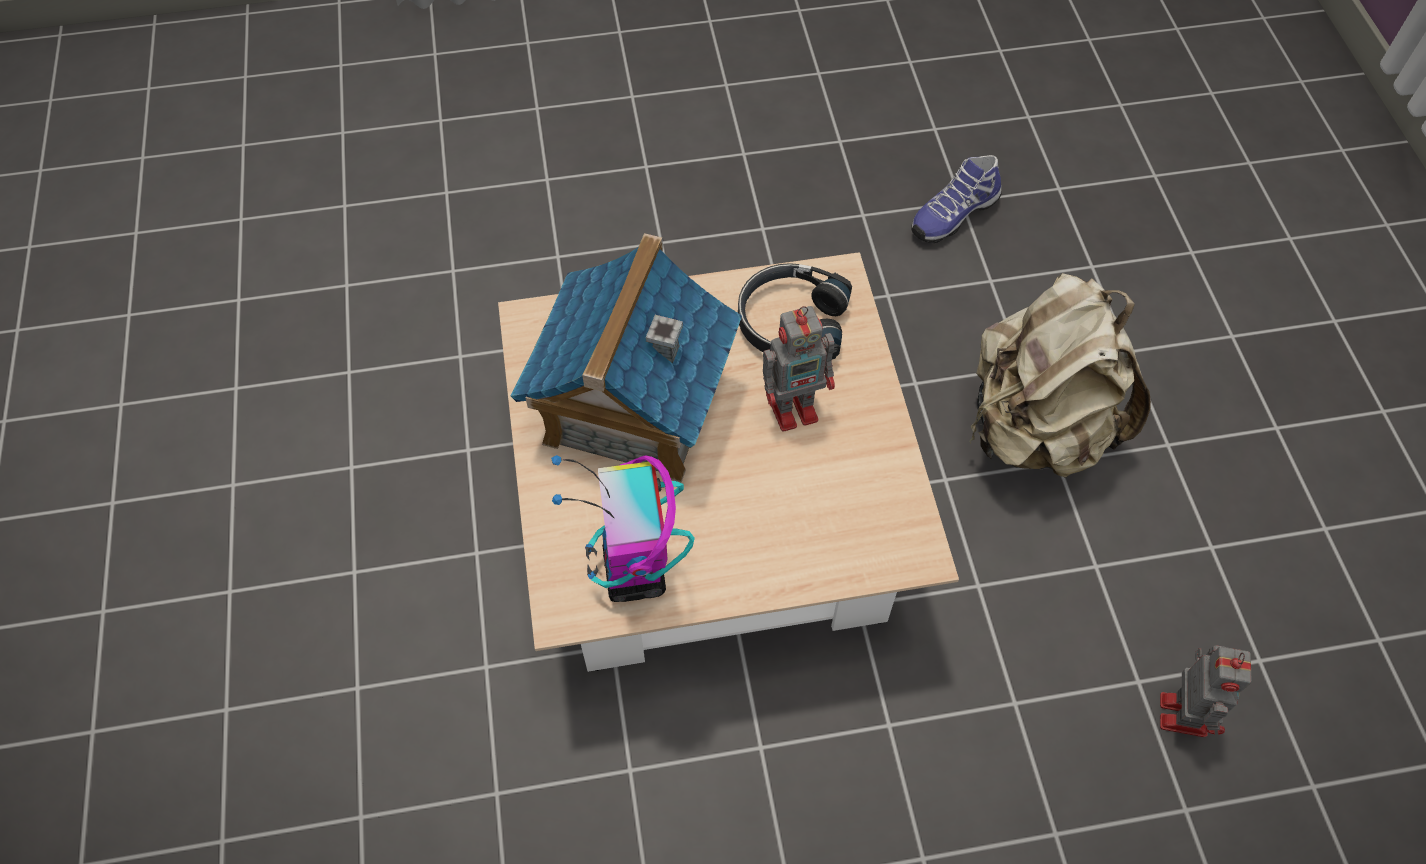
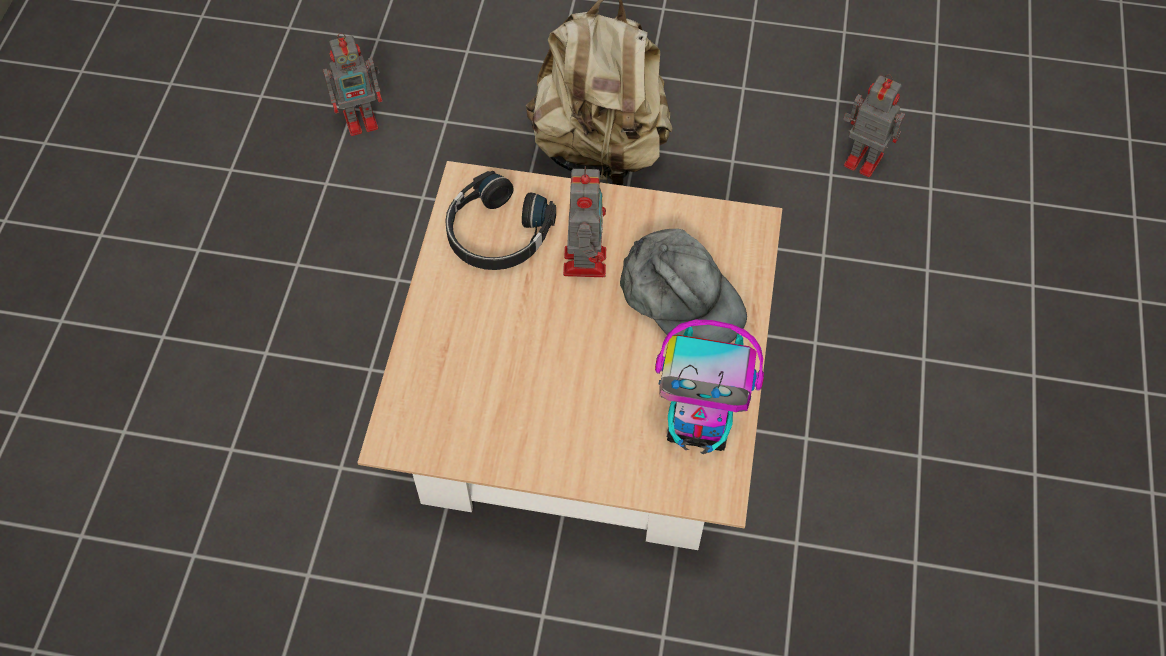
camera: 70 degrees left, 0 degrees up
(633, 406) = (531, 380): toy house -> none
(786, 510) = (681, 298): none -> grey cap
(952, 214) = (362, 119): shoe -> toy robot

